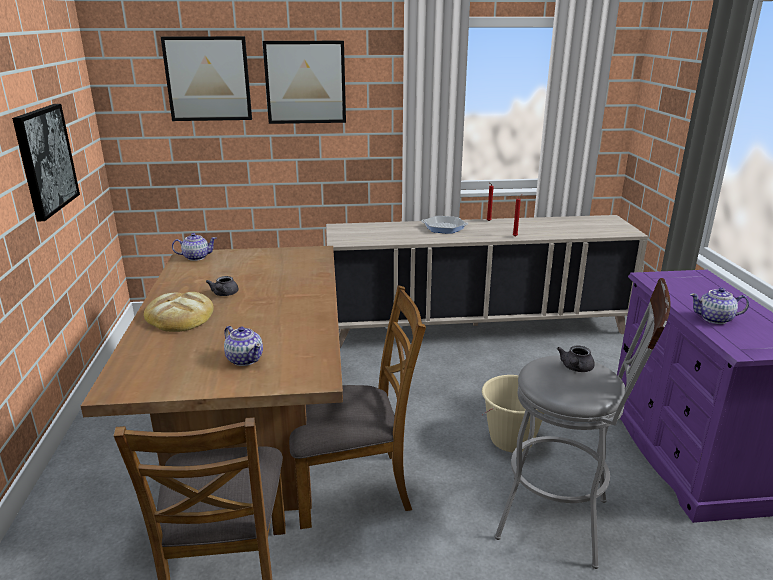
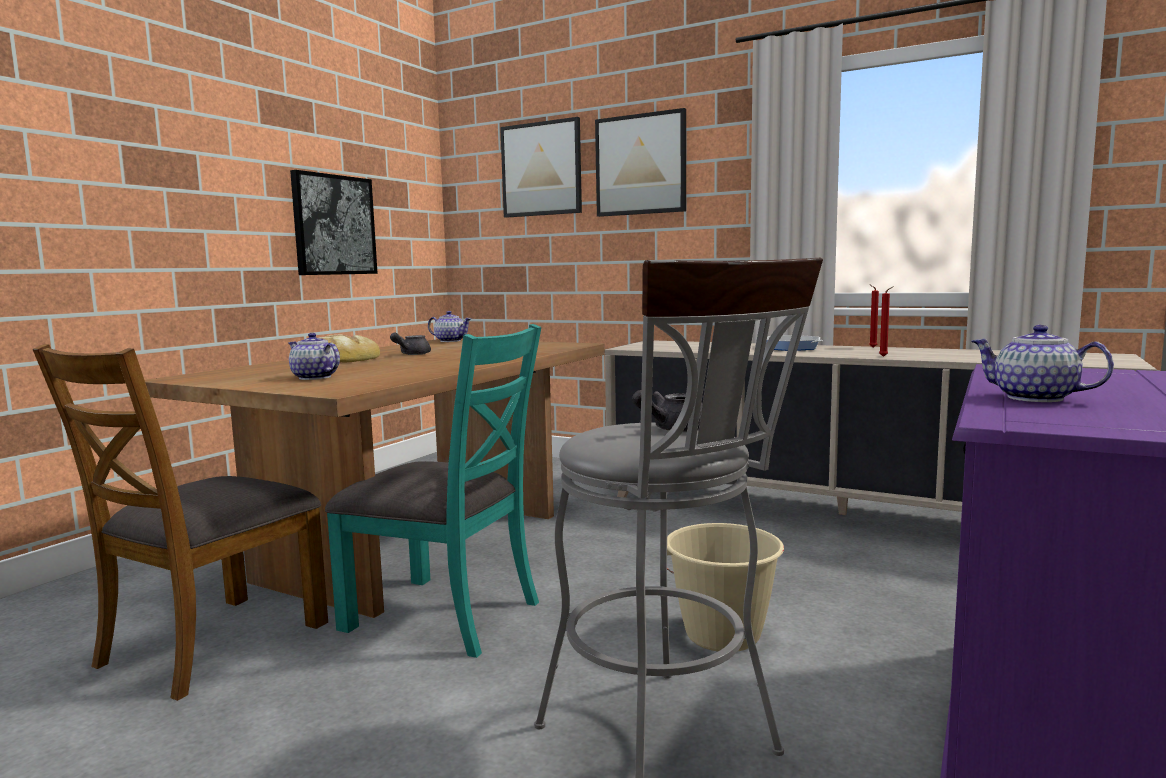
camera: 35 degrees right, 15 degrees down
(245, 359) = (315, 377): teapot -> teapot turned 135 degrees clockwise
(352, 487) = (445, 614): brown chair -> turquoise chair

